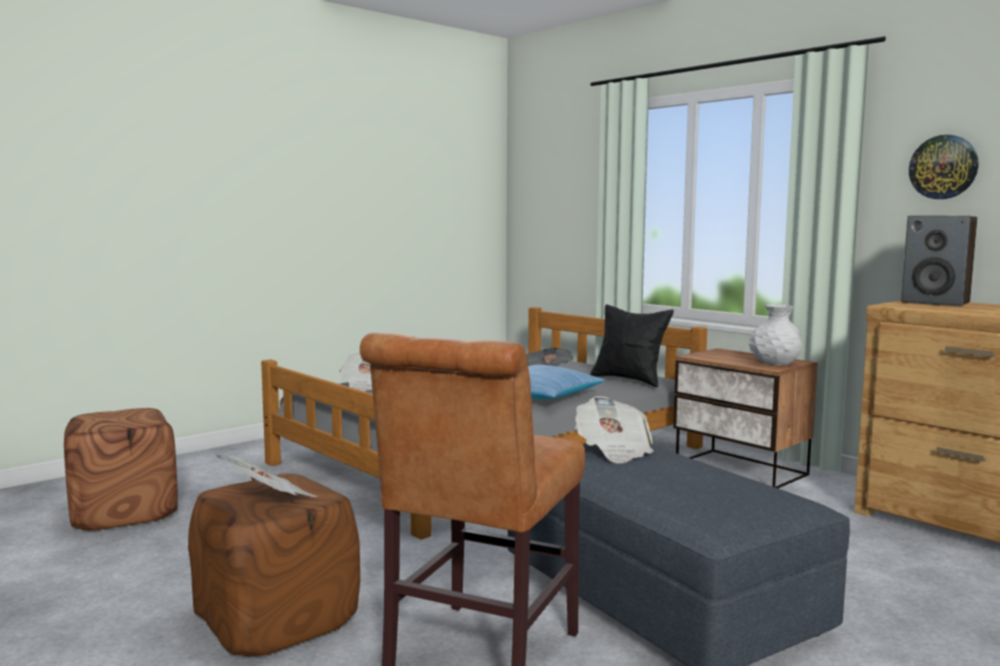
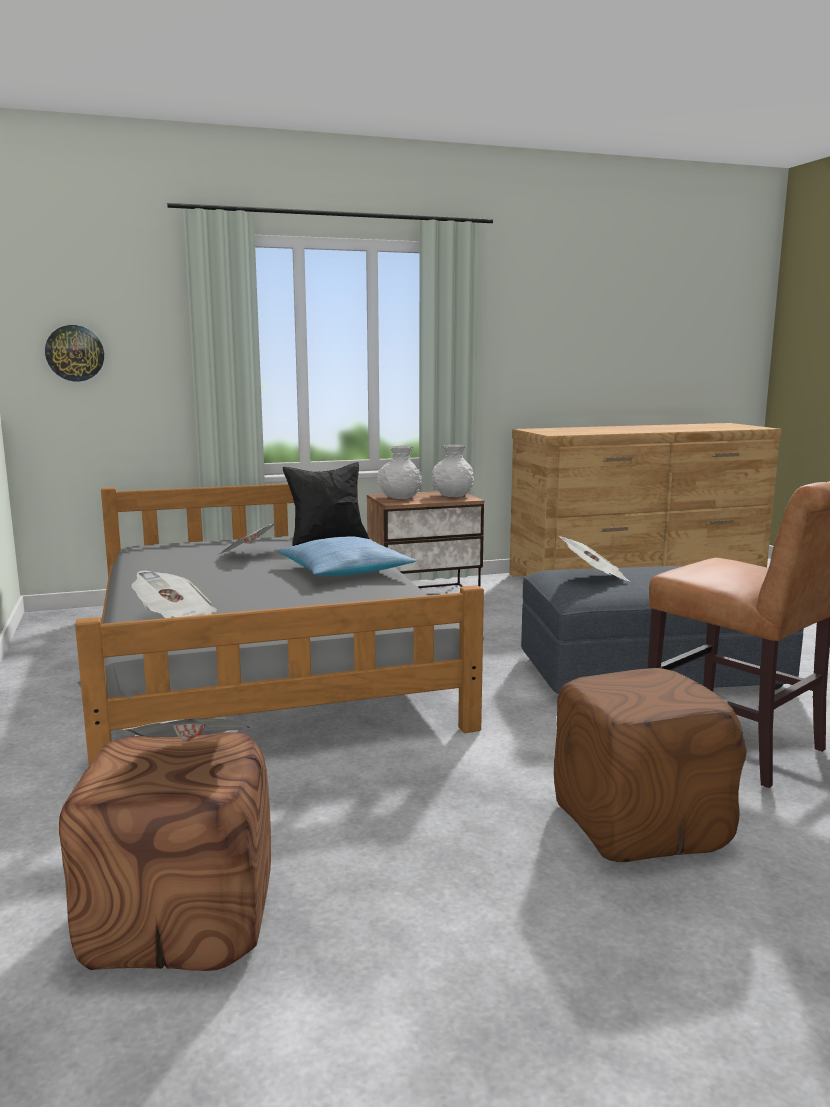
camera: 65 degrees left, 5 degrees up
(267, 501) = (675, 694): newspaper -> newspaper (190, 760)
(723, 354) = (399, 497): none -> white vase
(936, 303) = (547, 430): speaker -> none
(943, 167) = (523, 328): wall clock -> wall clock (75, 353)

